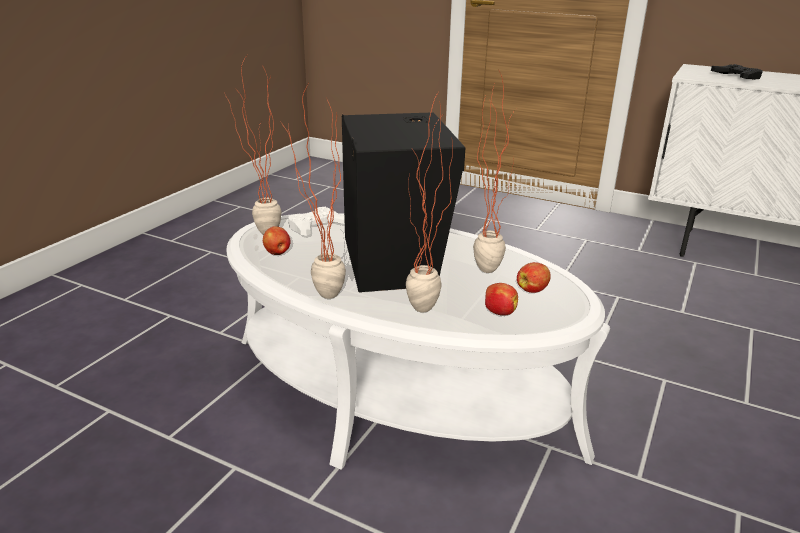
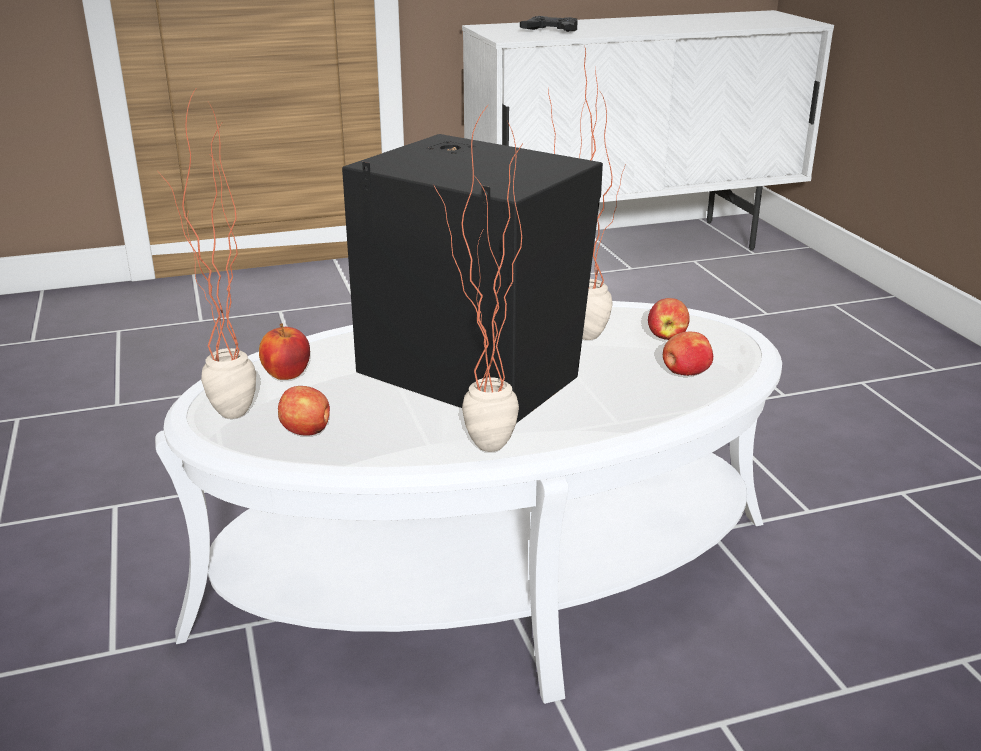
camera: 45 degrees left, 0 degrees up
(316, 227) = (286, 375): white game controller -> apple
(423, 315) = (627, 413): potted plant -> none

